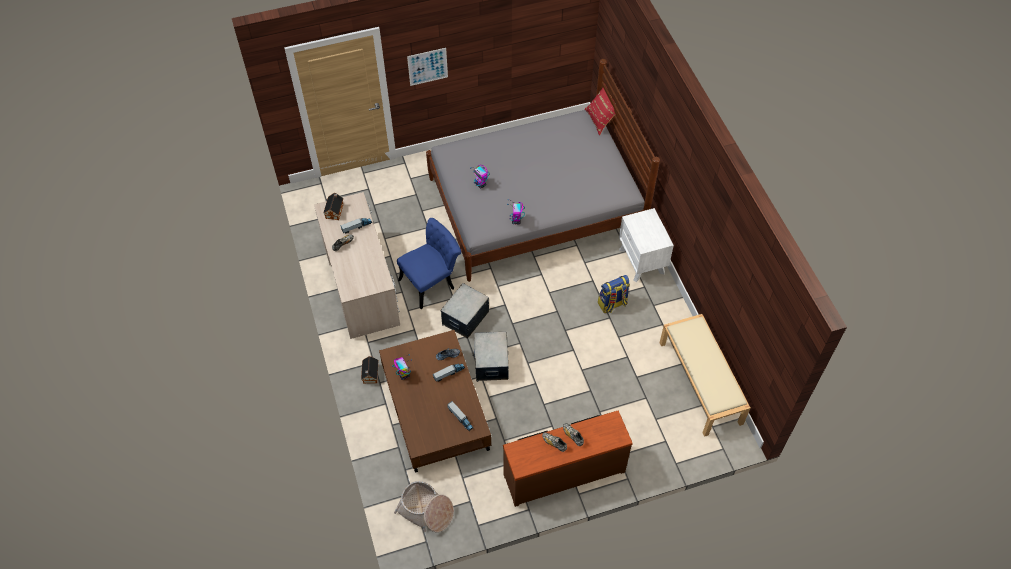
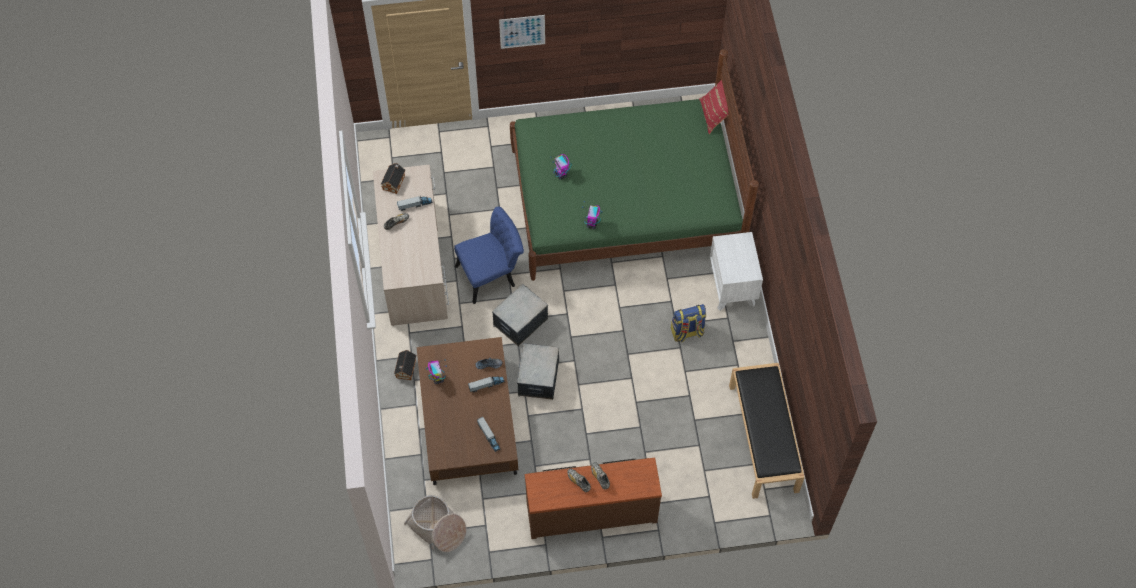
camera: 10 degrees right, 5 degrees up
(535, 206) = (625, 202): grey bed -> green bed
(701, 383) = (764, 438): beige bench -> black bench

